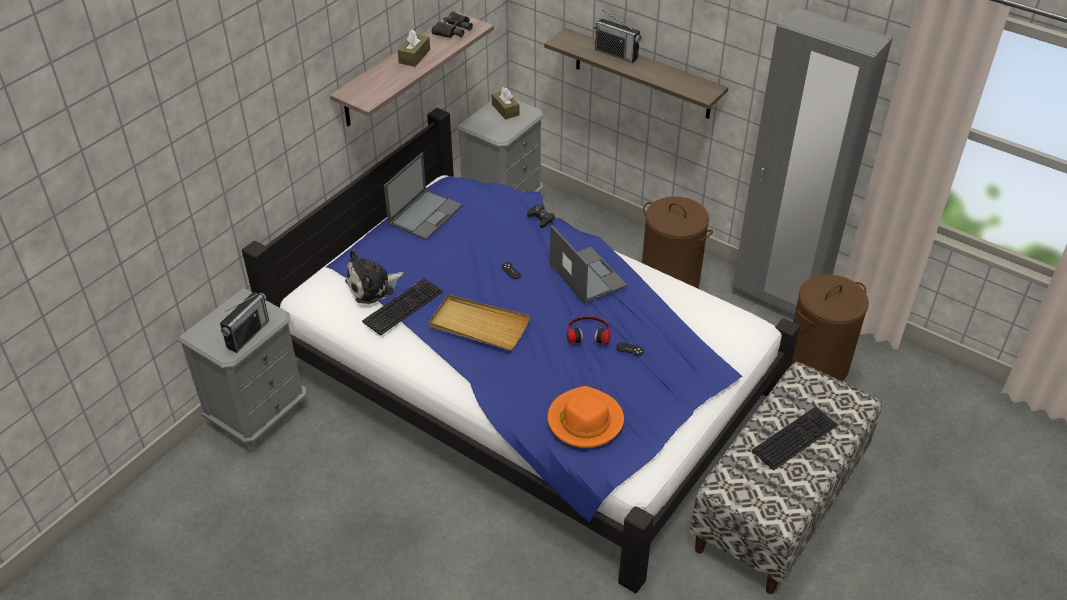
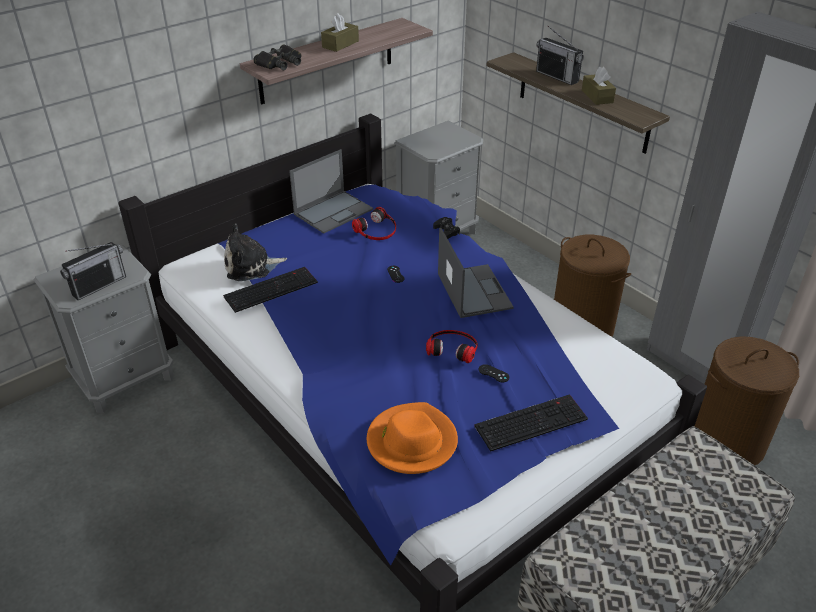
camera: 15 degrees right, 5 degrees down
(453, 30) = (390, 29): black binoculars -> black binoculars (280, 63)
(475, 228) = (376, 230): none -> headphones
(478, 325) = (338, 320): beige tray -> none
(505, 110) = (446, 133): brown tissue box -> brown tissue box (597, 96)
(794, 437) = (669, 515): keyboard -> keyboard (531, 421)

